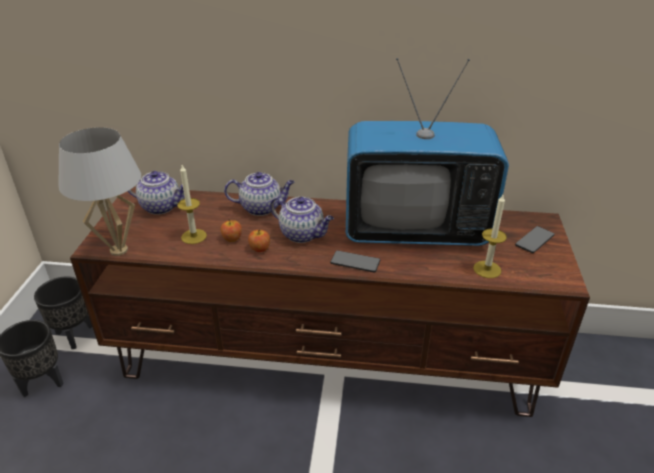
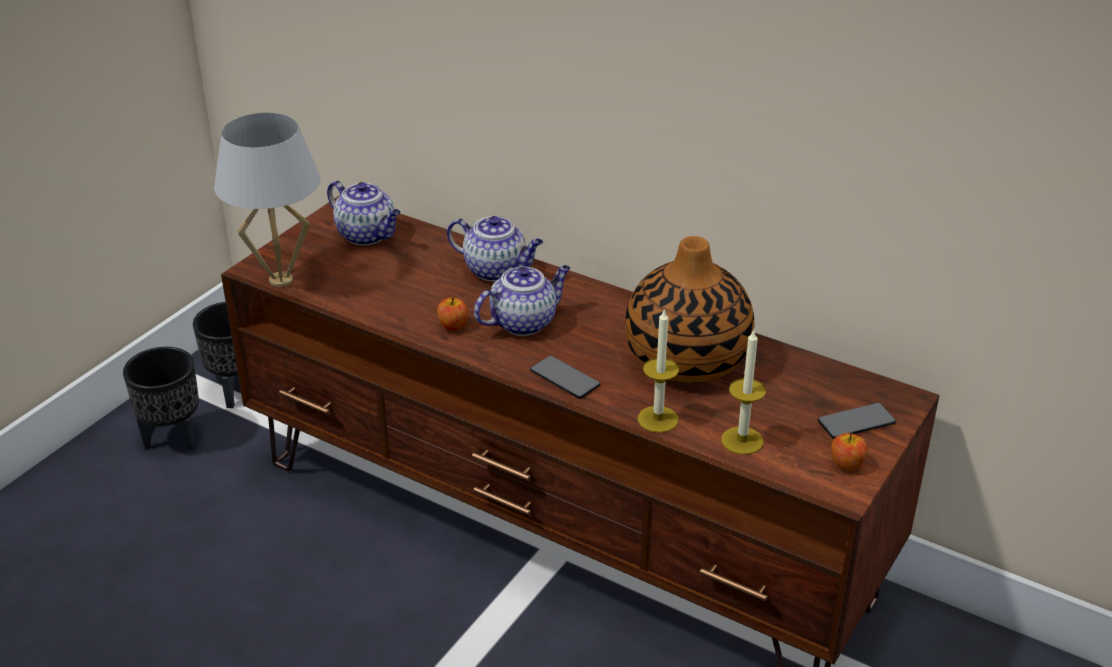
camera: 25 degrees right, 0 degrees up
(194, 236) = (381, 286): candle -> candle (658, 419)
(232, 239) = (427, 302): apple -> apple (846, 464)
(303, 234) = (524, 322): teapot -> teapot turned 90 degrees counterclockwise
(415, 230) = (687, 359): television -> vase

